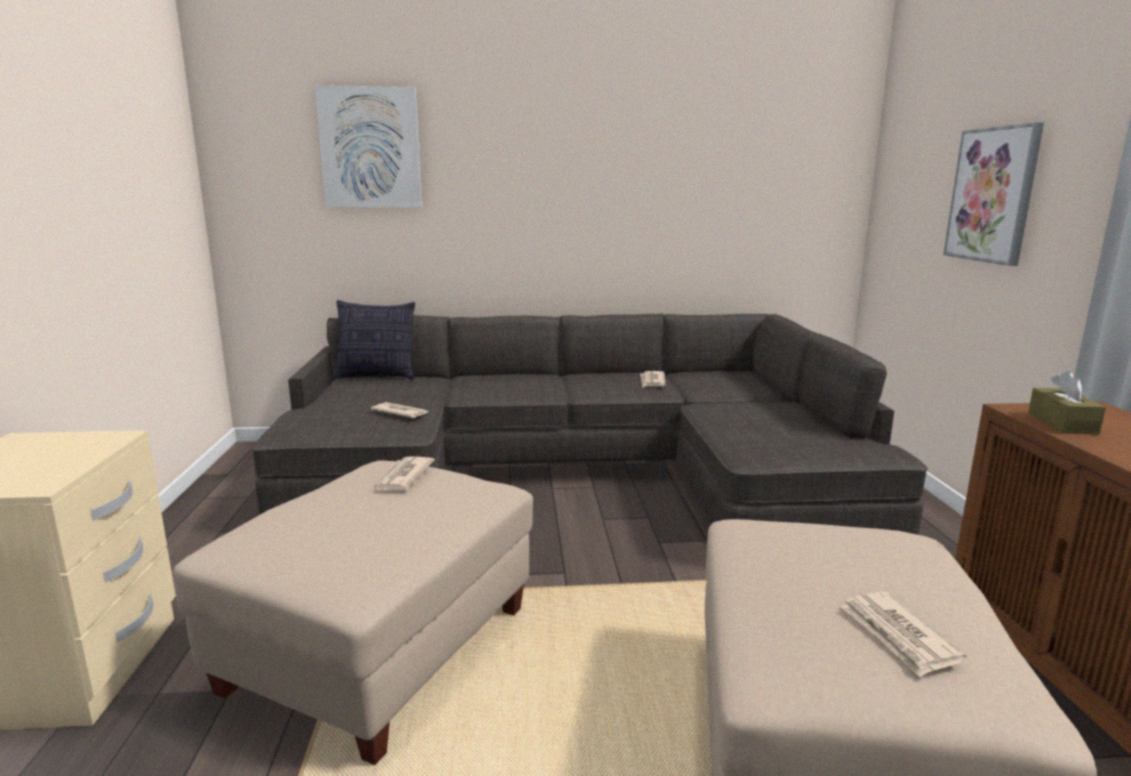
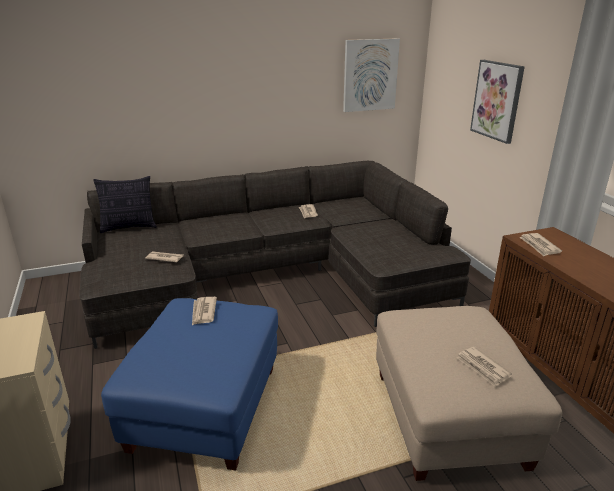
camera: 15 degrees left, 10 degrees up
(370, 148) = (103, 70): picture -> picture (370, 75)
(380, 650) = (205, 408): beige ottoman -> blue ottoman
(1062, 423) = (539, 246): brown tissue box -> newspaper

